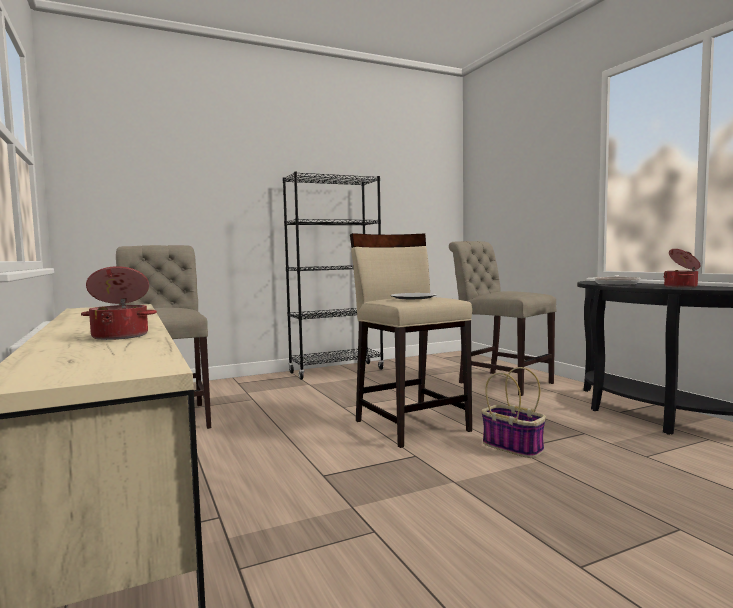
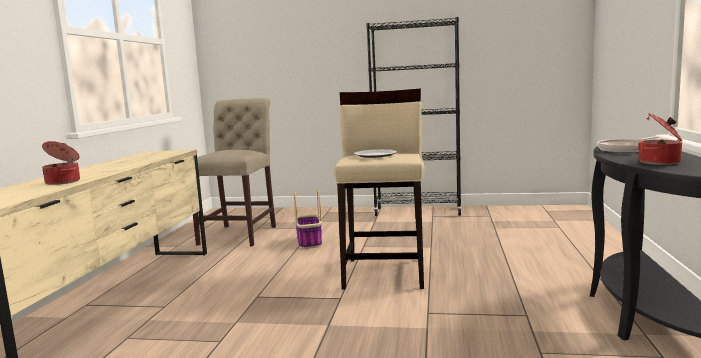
camera: 35 degrees right, 5 degrees up
(501, 382) = (553, 246): beige chair -> none
(514, 447) = (430, 311): basket -> basket (309, 242)

